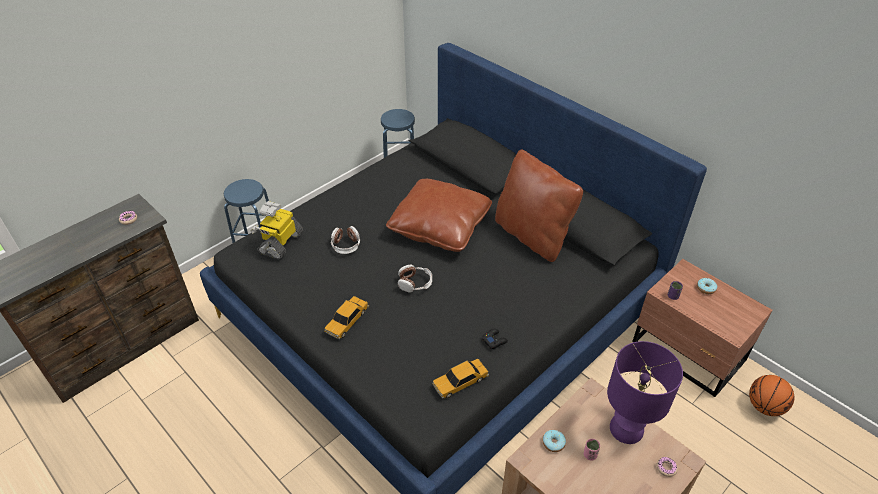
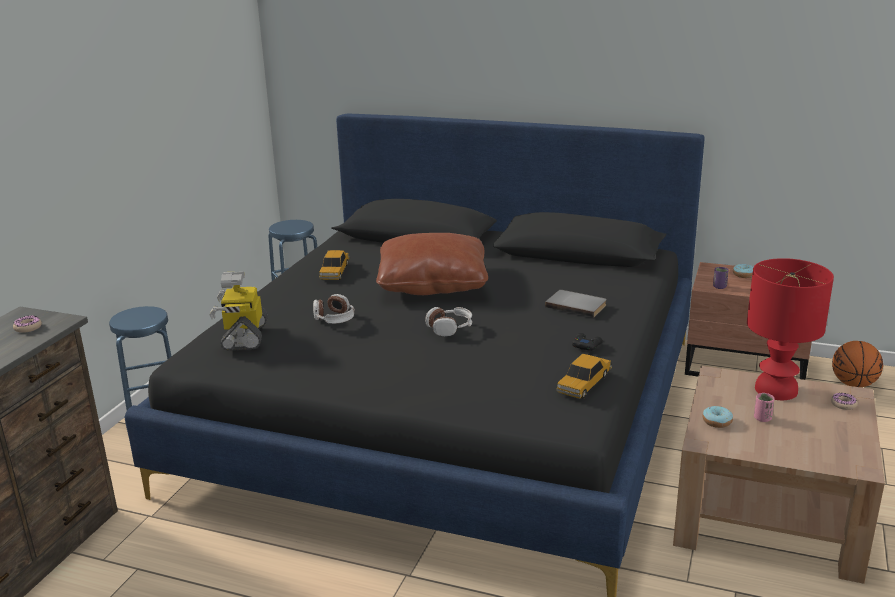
camera: 25 degrees left, 20 degrees down
(347, 321) = (397, 375): toy car -> toy car (334, 272)
(522, 291) = (576, 305): none -> grey book
(532, 235) = (543, 268): brown pillow -> none
(627, 428) = (776, 389): purple table lamp -> red table lamp

